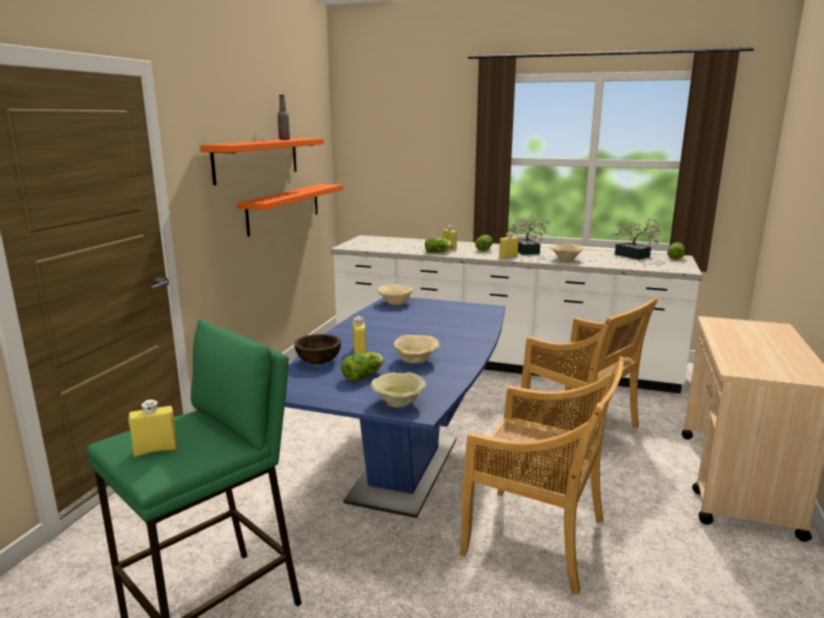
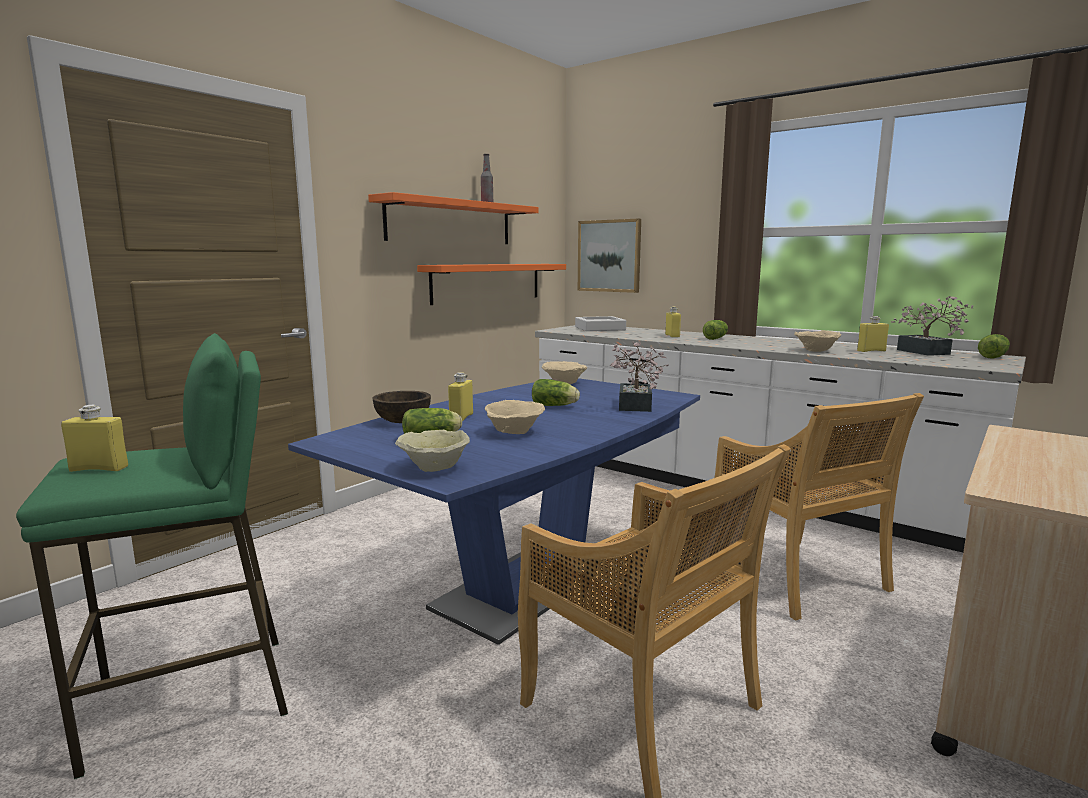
camera: 20 degrees right, 5 degrees down
(376, 175) = (609, 256): none -> picture
(381, 242) = (600, 328): none -> grey tray
(438, 252) = (654, 338): lettuce -> lettuce (555, 406)
(508, 257) = (737, 345): yellow bottle -> yellow bottle (871, 351)
(527, 252) = (769, 342): potted plant -> potted plant (634, 407)

